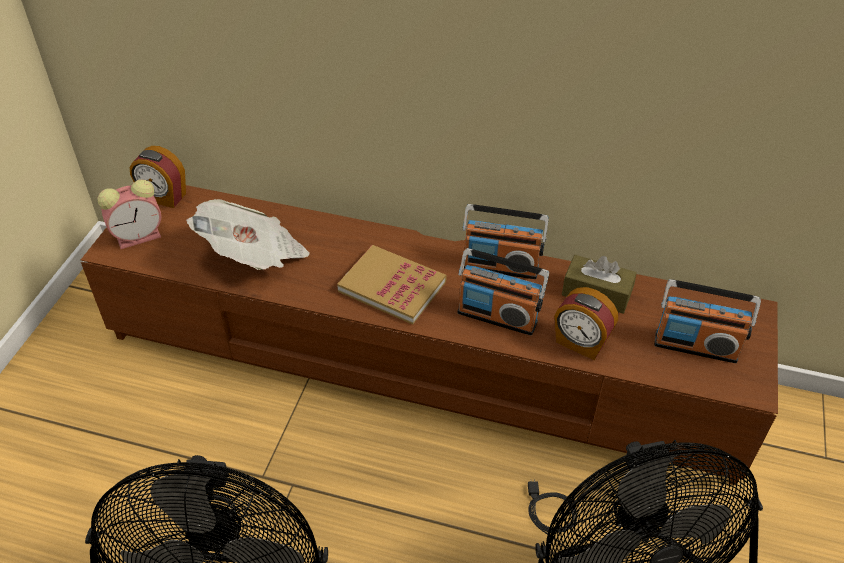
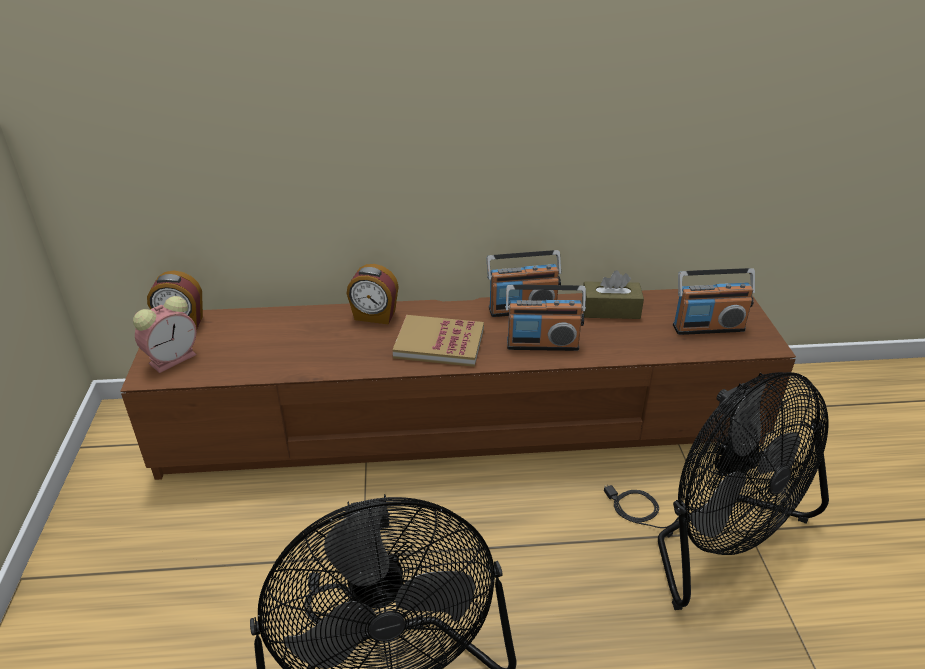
camera: 20 degrees left, 10 degrees down
(254, 256) = (298, 349): newspaper -> none
(580, 343) = (620, 346): alarm clock -> alarm clock (374, 316)

